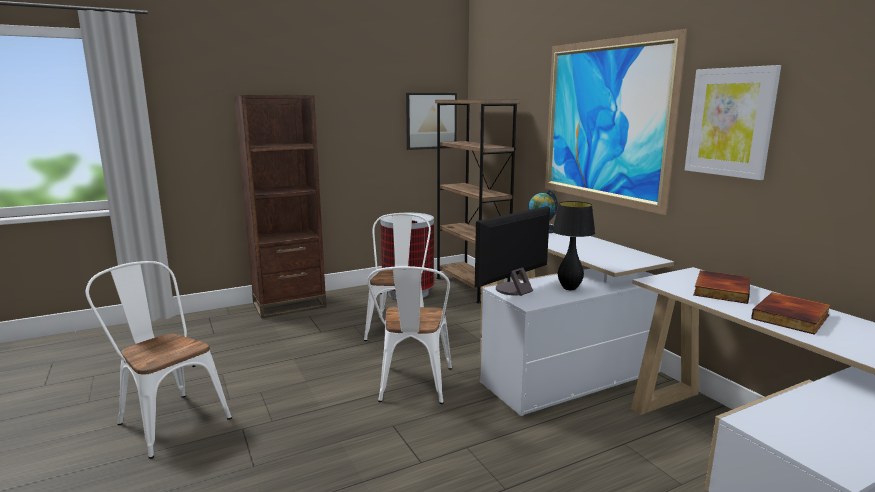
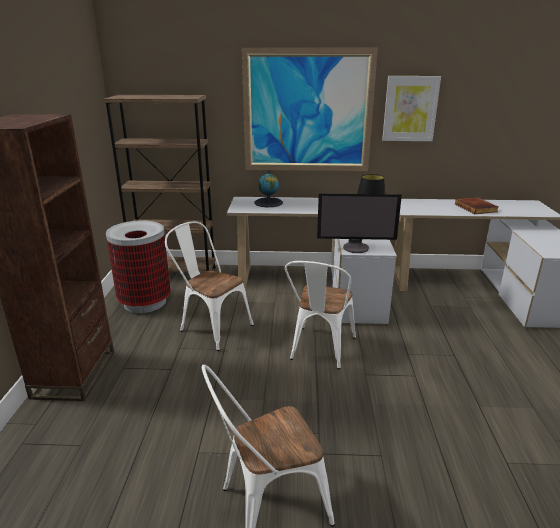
camera: 60 degrees left, 10 degrees up
(413, 387) = (320, 351): white chair -> white chair turned 75 degrees clockwise
(431, 121) = (93, 122): picture -> none
(513, 290) = (356, 247): monitor -> monitor turned 75 degrees counterclockwise
(720, 290) = (432, 206): book -> none

